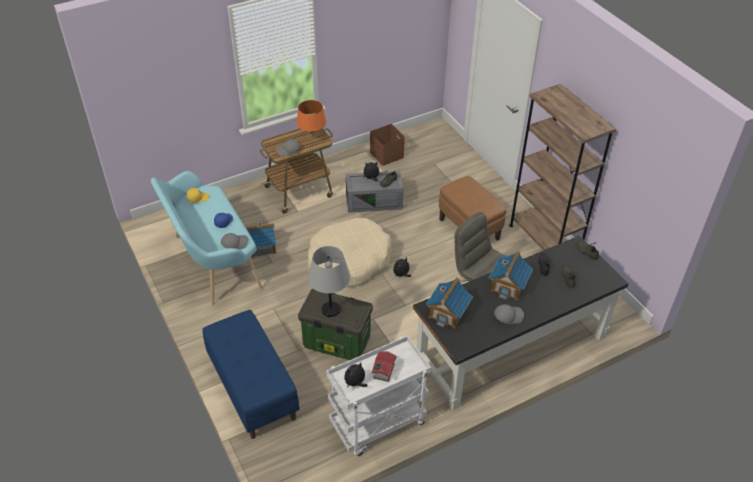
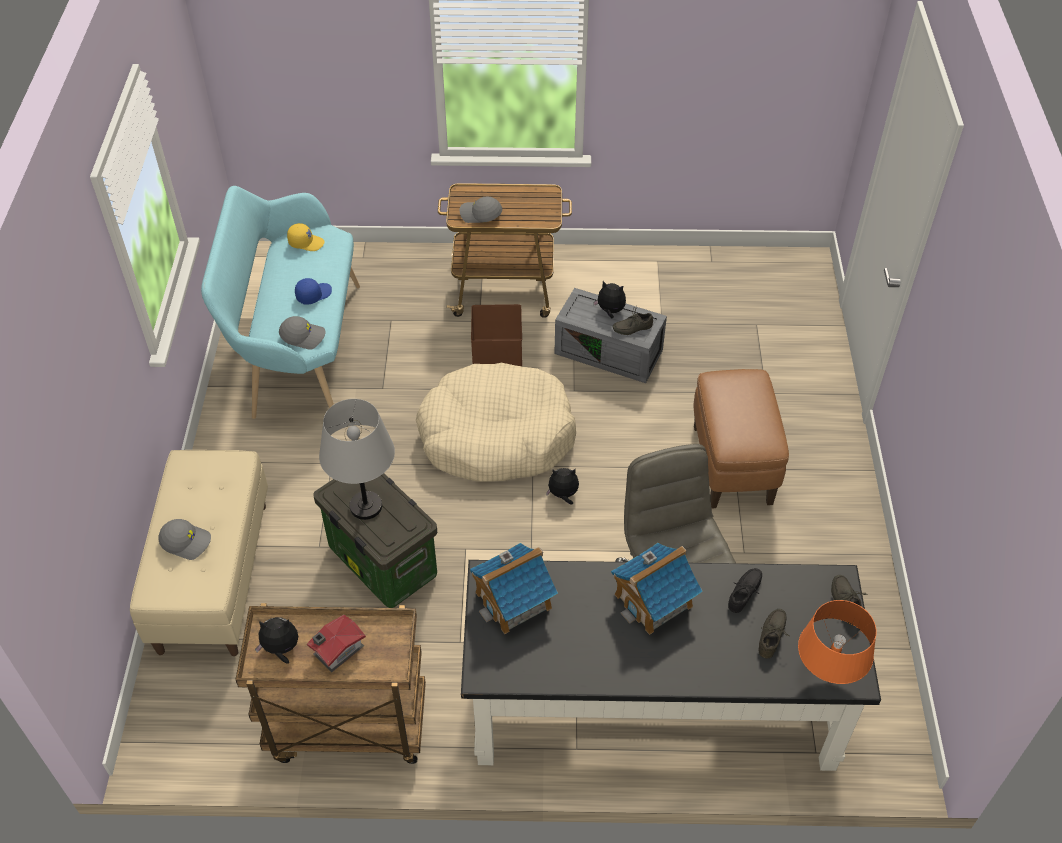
camera: 30 degrees right, 5 degrees up
(252, 388) = (213, 575): blue bench -> beige bench
(262, 247) = (386, 357): toy house -> none
(312, 138) = (534, 207): orange table lamp -> orange table lamp (826, 674)
(378, 425) = (346, 727): white cart -> brown cart
(386, 154) = (685, 279): brown storage box -> brown storage box (496, 356)
(508, 316) = (611, 655): grey cap -> grey cap (186, 541)
(543, 242) = (849, 544): brown bookcase -> none

